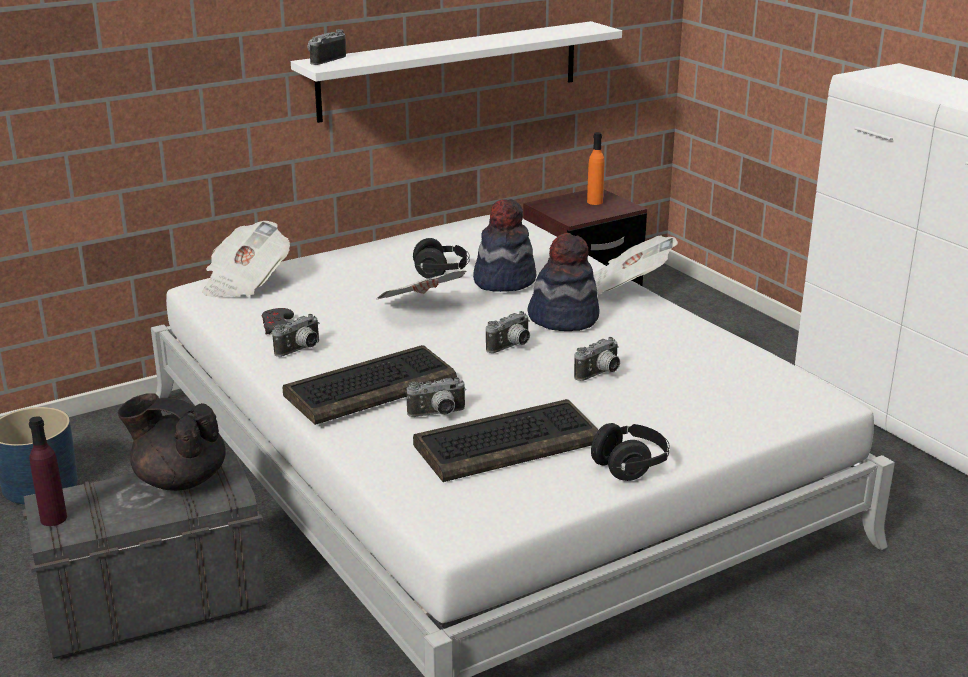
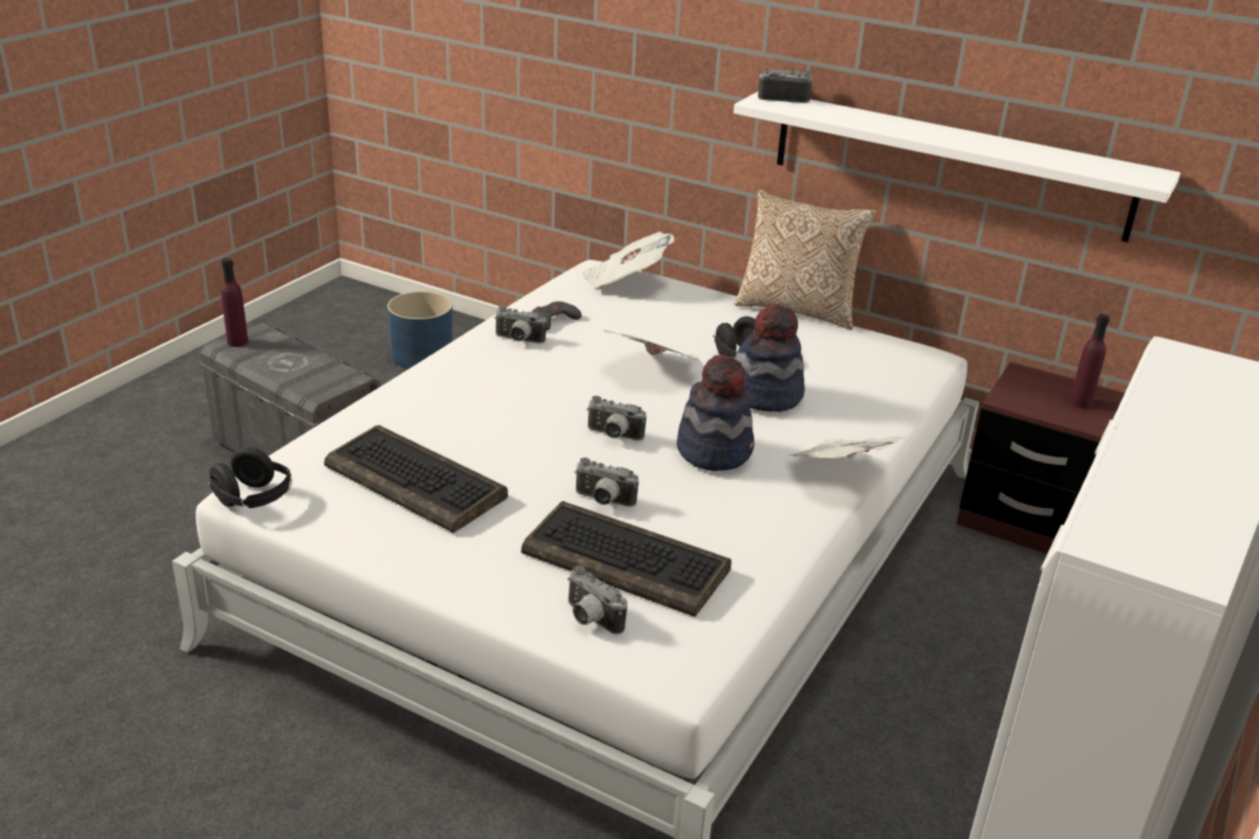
camera: 60 degrees right, 5 degrees up
(179, 480) = (318, 369): black teapot -> none
(371, 387) = (468, 388): keyboard -> keyboard (628, 561)
(380, 237) = (797, 309): none -> pillow
(438, 414) = (444, 433): camera -> camera (589, 619)
(594, 202) = (1080, 402): orange bottle -> purple bottle
(630, 466) = (419, 561): black headphones -> black headphones (254, 500)

